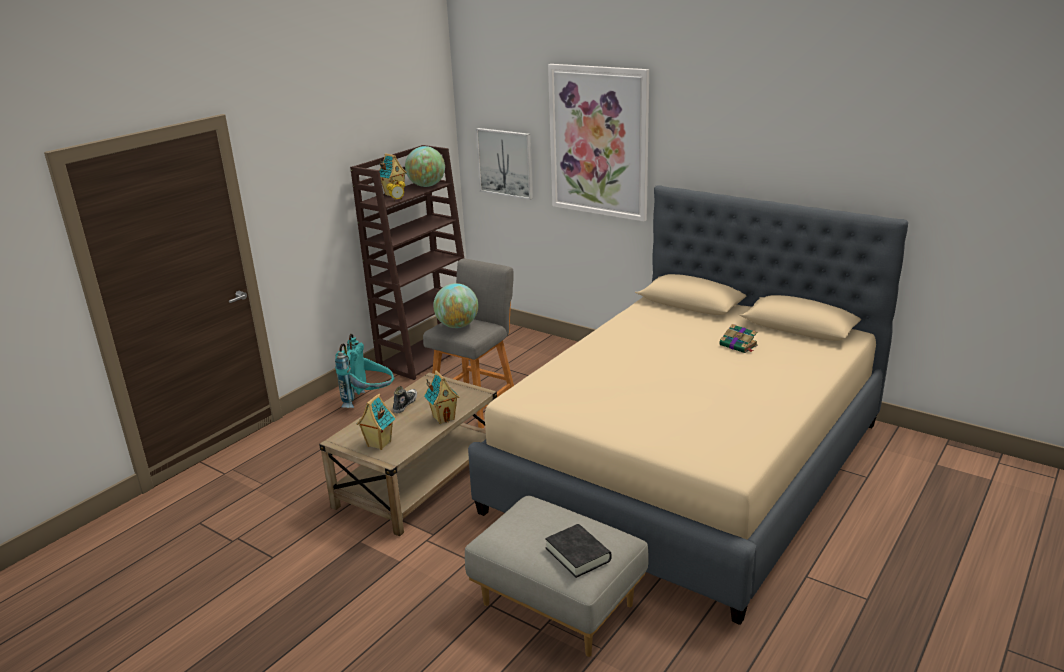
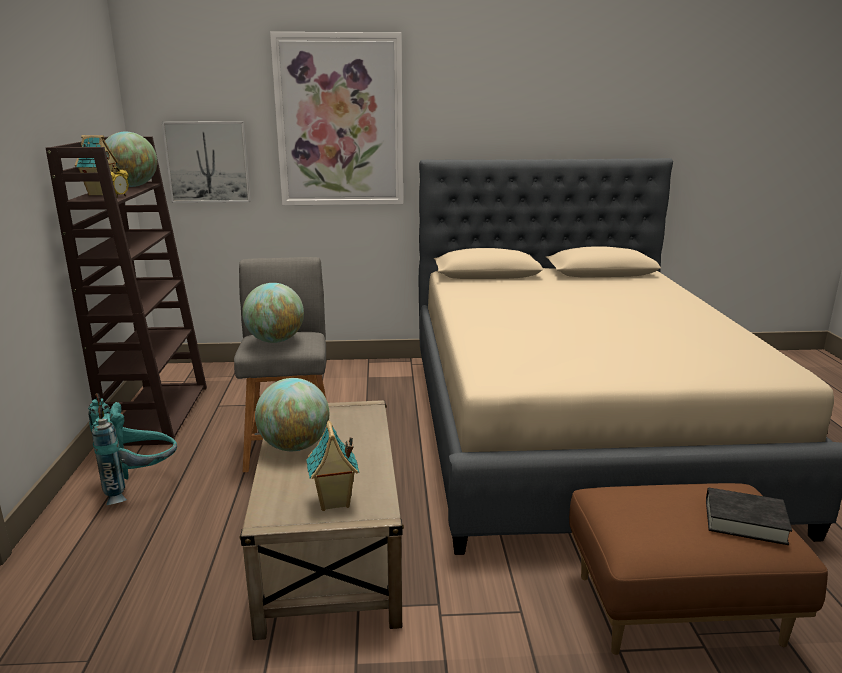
camera: 40 degrees left, 5 degrees down
(405, 404) = (294, 446): shoe -> globe
(443, 418) = (370, 444): toy house -> none
(559, 604) = (677, 608): grey ottoman -> brown ottoman
(739, 345) = (589, 292): book -> none

